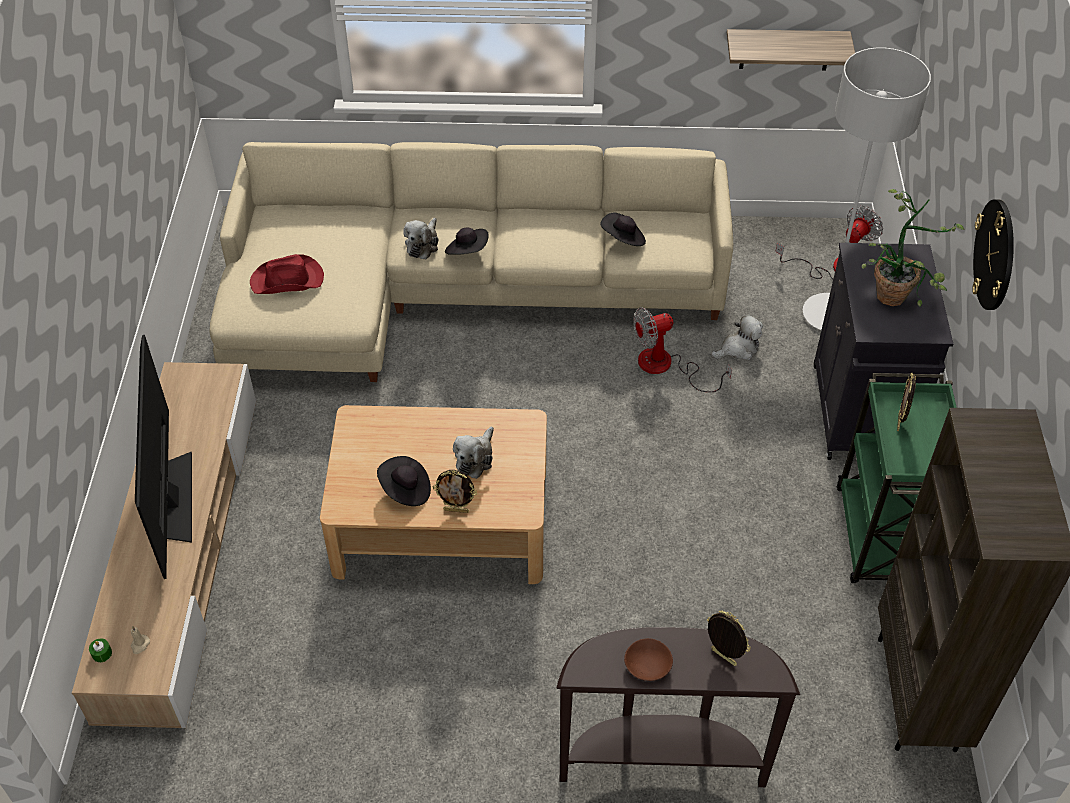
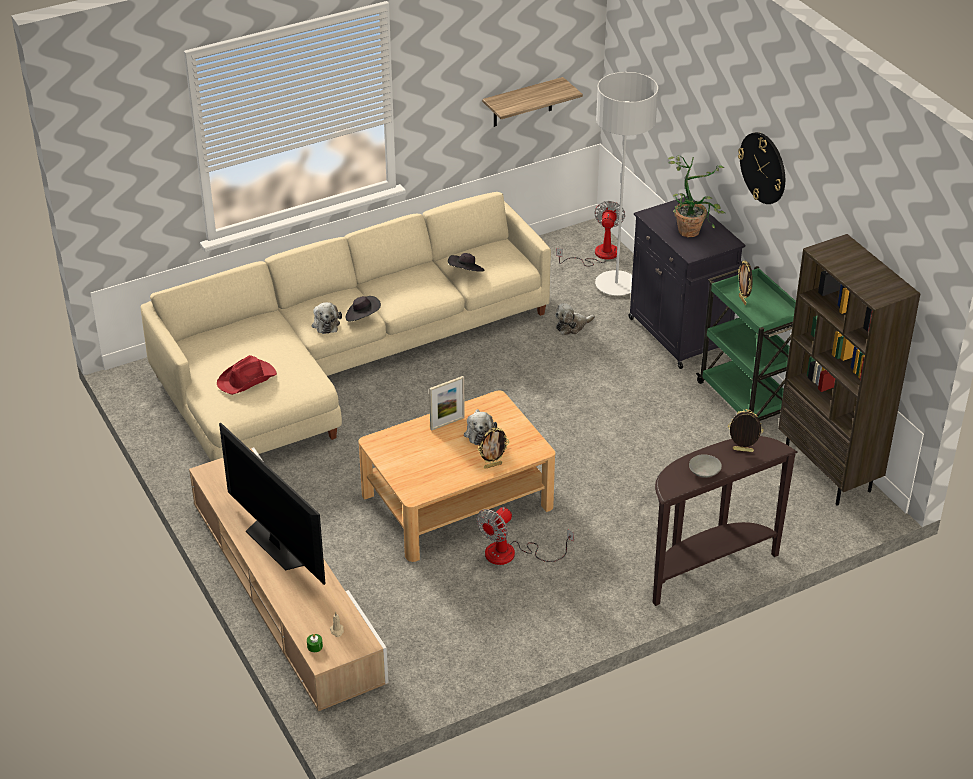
camera: 30 degrees left, 10 degrees down
(405, 490) = (449, 468): black hat -> none
(450, 429) = (447, 423): none -> picture frame
(647, 665) = (704, 471): brown bowl -> grey bowl
(666, 366) = (533, 354): fan -> fan (511, 554)
(738, 348) = (572, 326): plush toy -> plush toy turned 150 degrees counterclockwise

